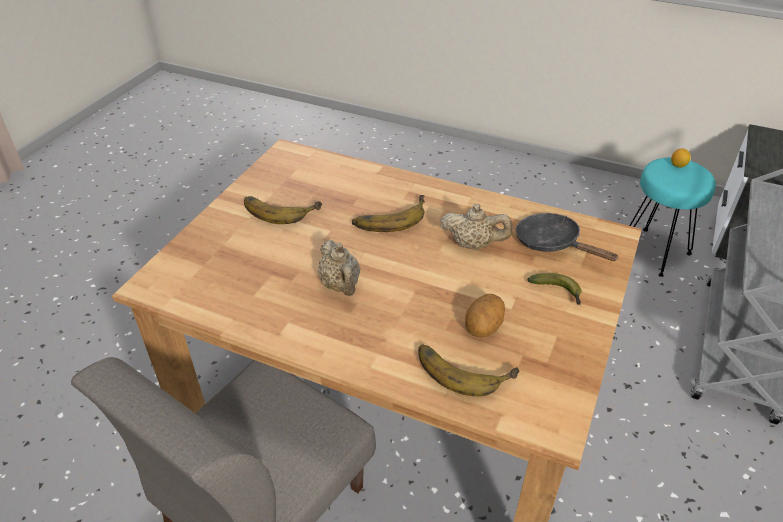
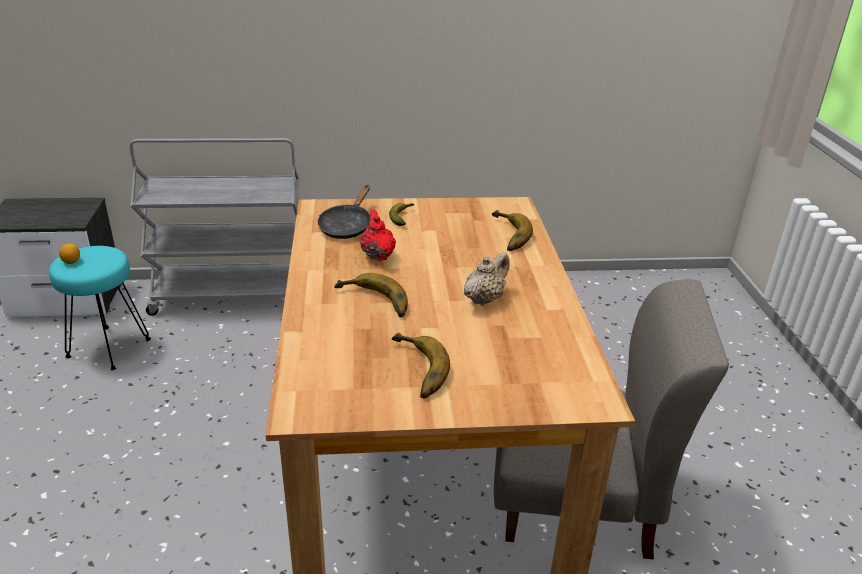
camera: 120 degrees left, 10 degrees down
(474, 245) = (377, 255): beige teapot -> red teapot
(484, 327) = (464, 235): potato -> none

